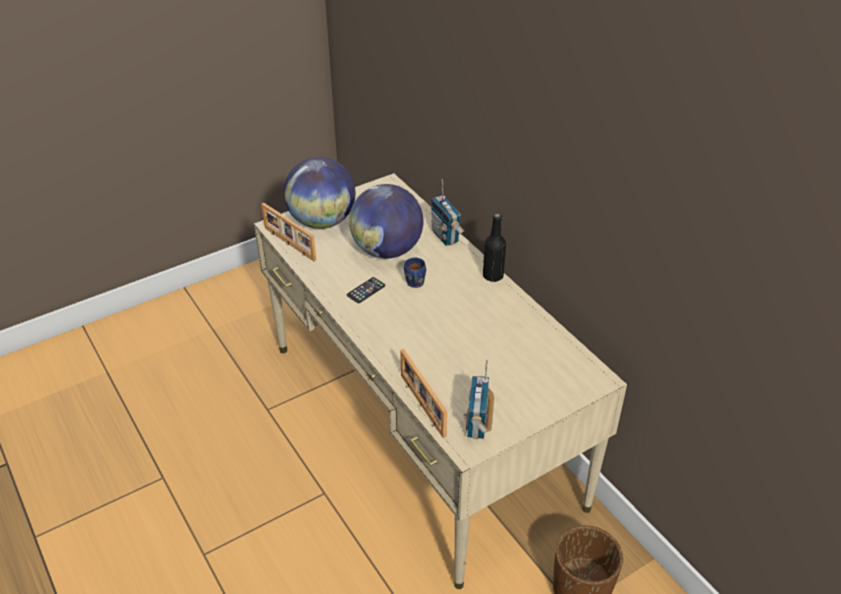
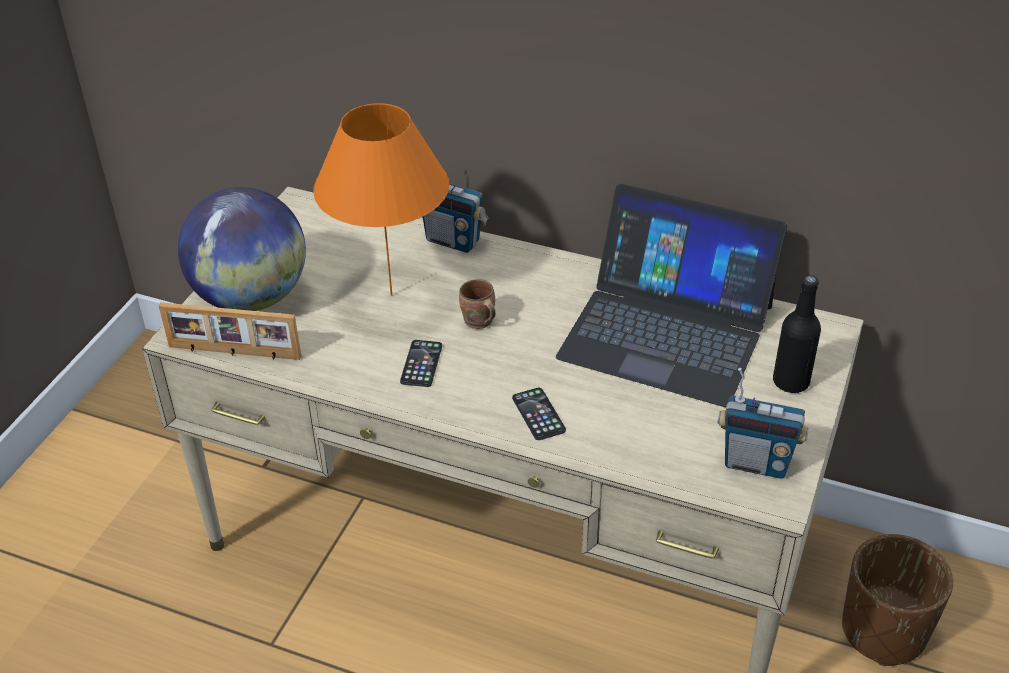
camera: 35 degrees left, 0 degrees up
(387, 250) = (392, 295): globe -> orange table lamp
(395, 343) = (538, 414): none -> phone
(414, 283) = (478, 322): blue mug -> brown mug
(421, 405) = (662, 478): picture frame -> none
(478, 424) = (756, 463): radio -> radio turned 45 degrees counterclockwise
(493, 276) = (570, 264): black bottle -> black bottle (790, 382)
(506, 334) = (667, 330): none -> laptop

